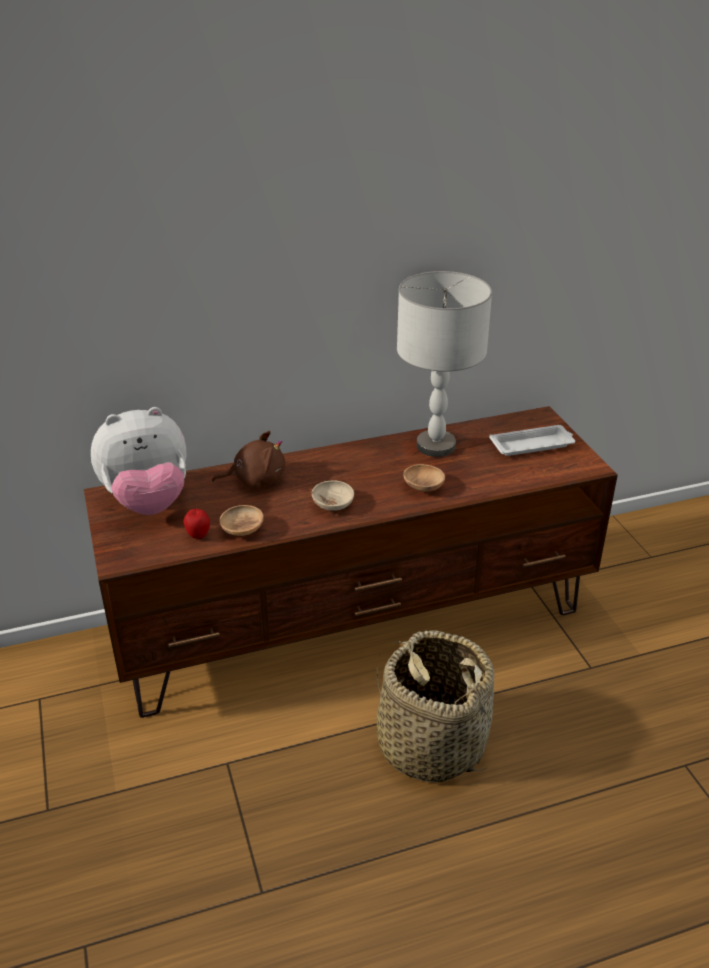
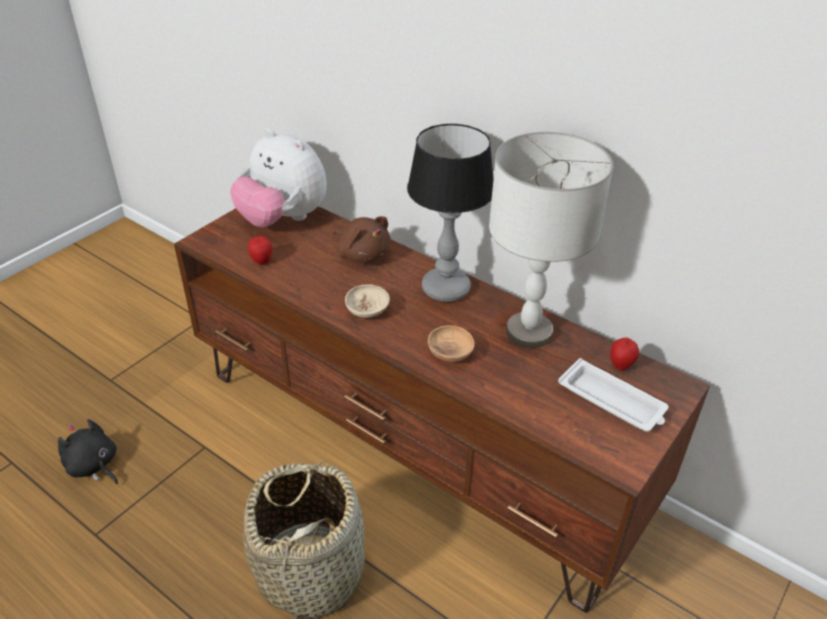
camera: 55 degrees right, 5 degrees up
(166, 865) = (93, 466): none -> black plush toy
(242, 530) = (287, 279): brown bowl -> none
(348, 458) = (446, 288): none -> table lamp
(503, 427) = (621, 365): none -> apple

